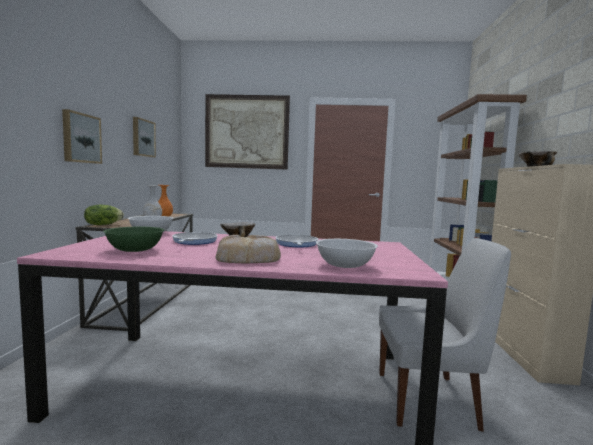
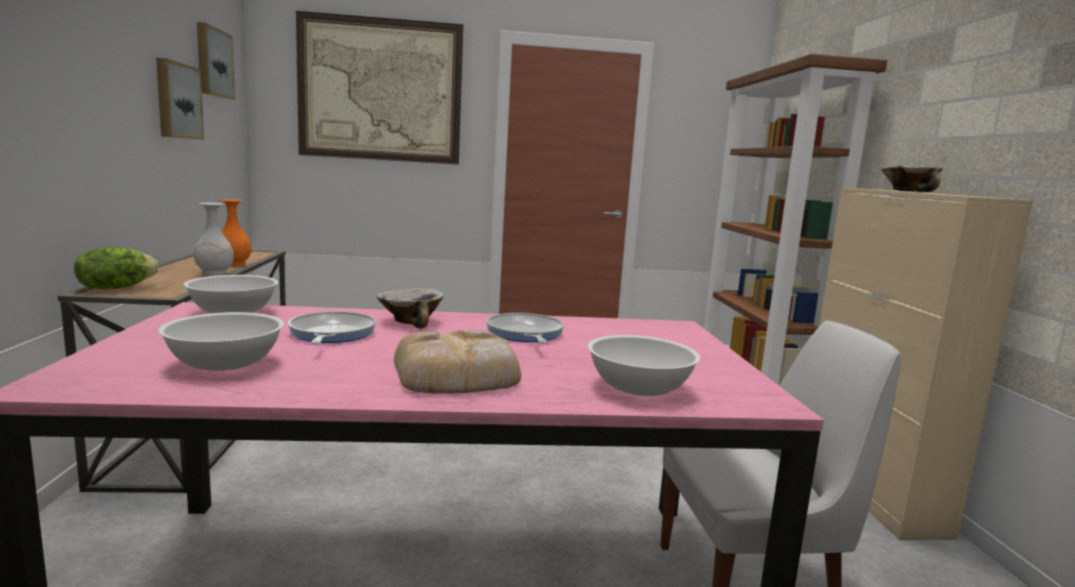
camera: 10 degrees left, 5 degrees up
(80, 138) = (55, 108): picture -> picture (212, 62)
(135, 250) = (225, 364): green bowl -> white bowl

